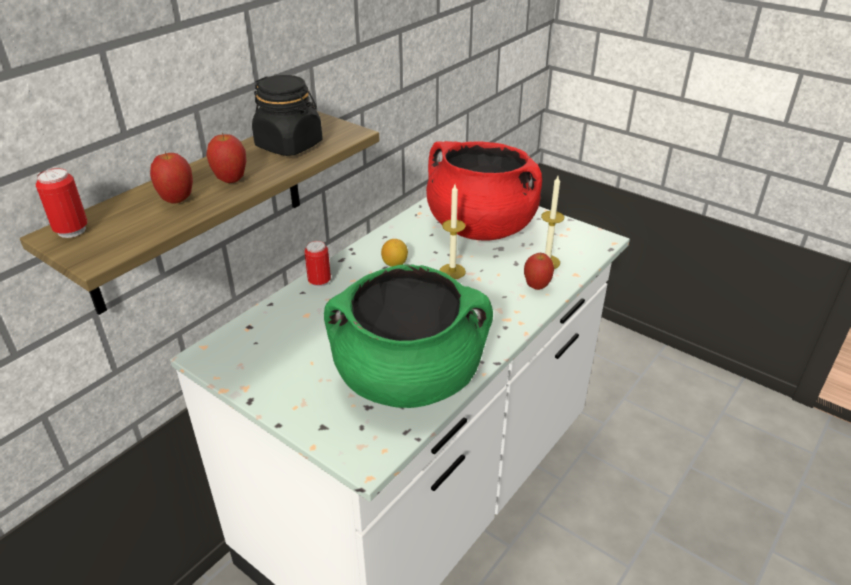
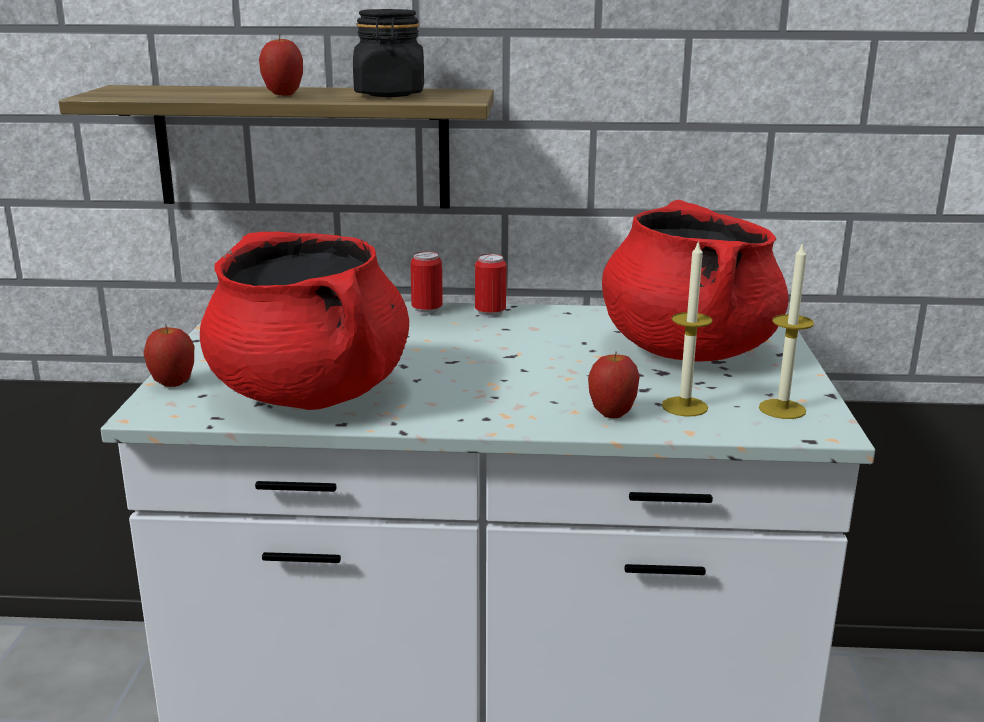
camera: 55 degrees right, 15 degrees down
(71, 230) = (131, 88): can -> can (490, 313)
(177, 200) = (221, 93): apple -> apple (173, 384)
(395, 264) = (520, 331): lemon -> none
(409, 378) = (311, 394): green cooking pot -> red cooking pot
(452, 271) = (558, 361): candle -> candle (782, 409)

